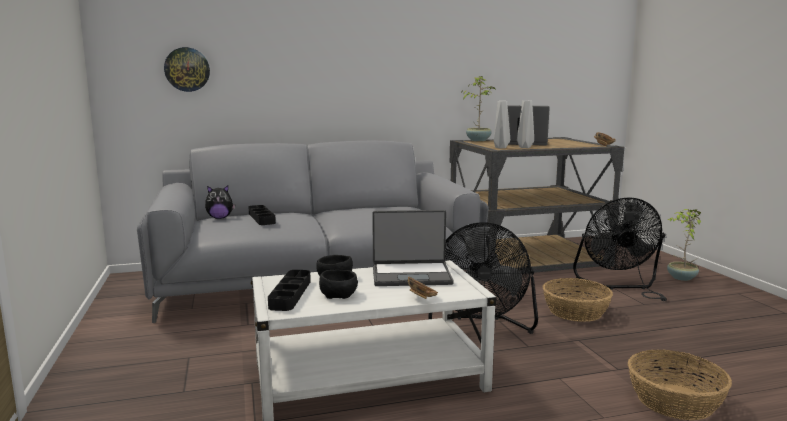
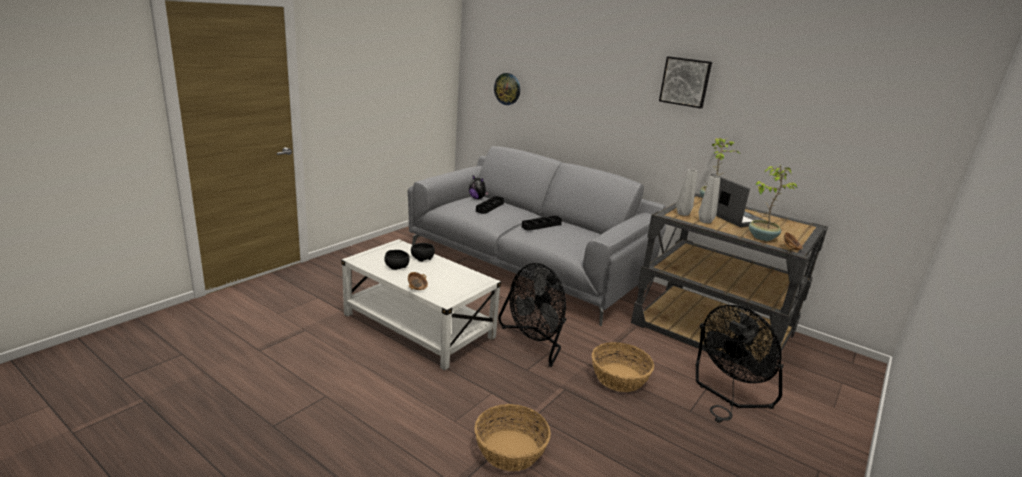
camera: 50 degrees right, 10 degrees up
(290, 294) = (383, 255): black tray -> black tray (541, 225)
(411, 275) = (453, 276): laptop -> none
(422, 29) = (685, 82): none -> picture
(681, 278) = (804, 425): potted plant -> potted plant (761, 237)

